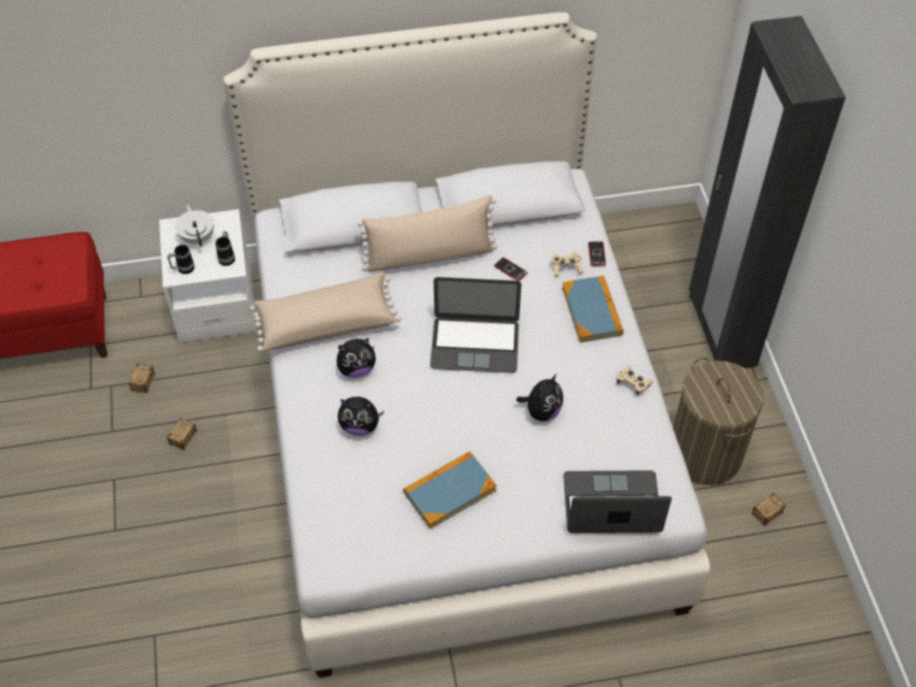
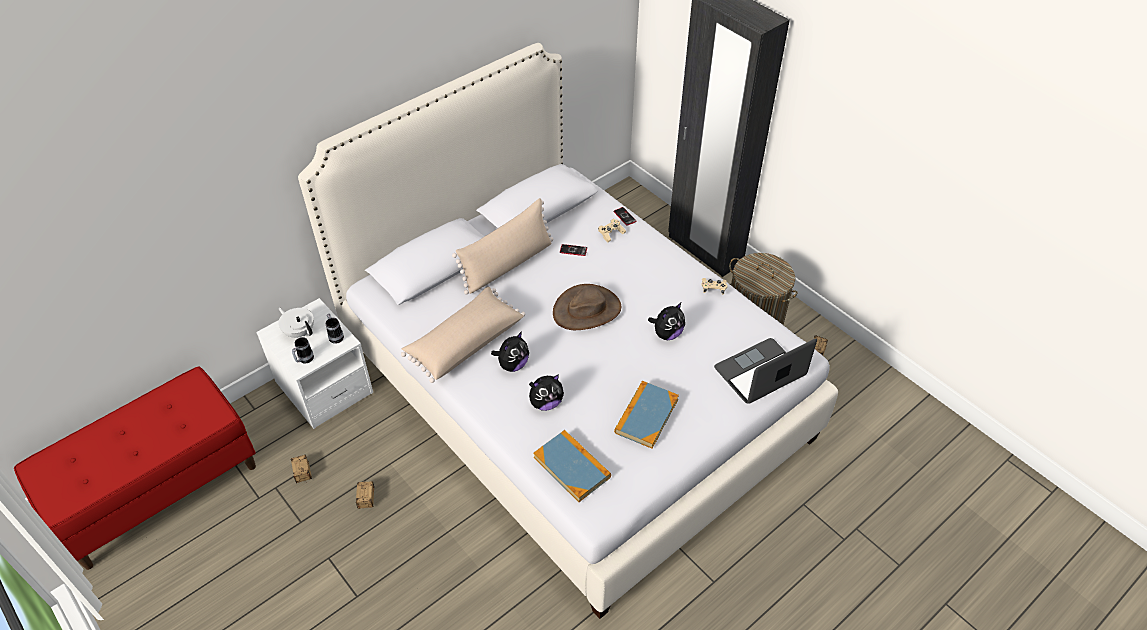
camera: 30 degrees left, 5 degrees down
(475, 344) = (587, 310): laptop -> brown hat
(542, 411) = (667, 334): plush toy -> plush toy turned 45 degrees clockwise
(592, 311) = (650, 254): book -> book (572, 467)

